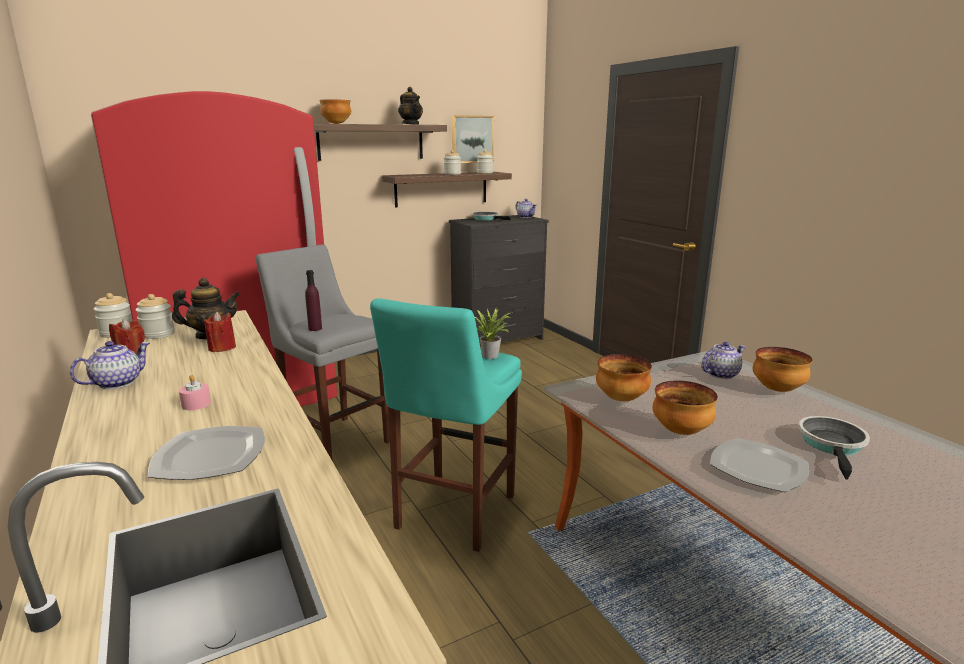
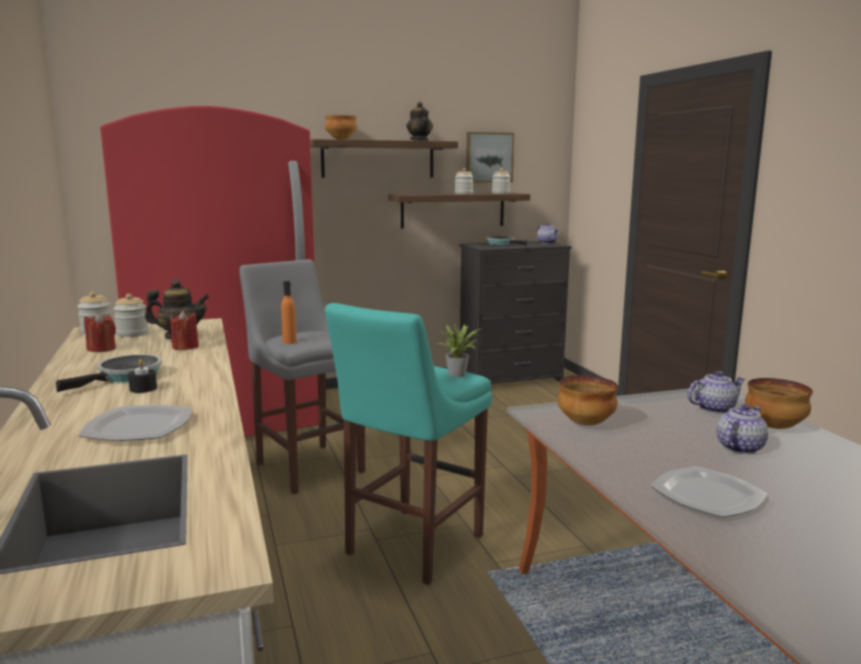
camera: 10 degrees right, 5 degrees down
(117, 383) = (82, 368): teapot -> teapot (739, 447)
(196, 404) = (143, 388): pink candle -> black candle
(315, 328) = (289, 342): purple bottle -> orange bottle
(681, 431) = (638, 457): bowl -> none
(832, 445) = (809, 482): frying pan -> frying pan (126, 376)

